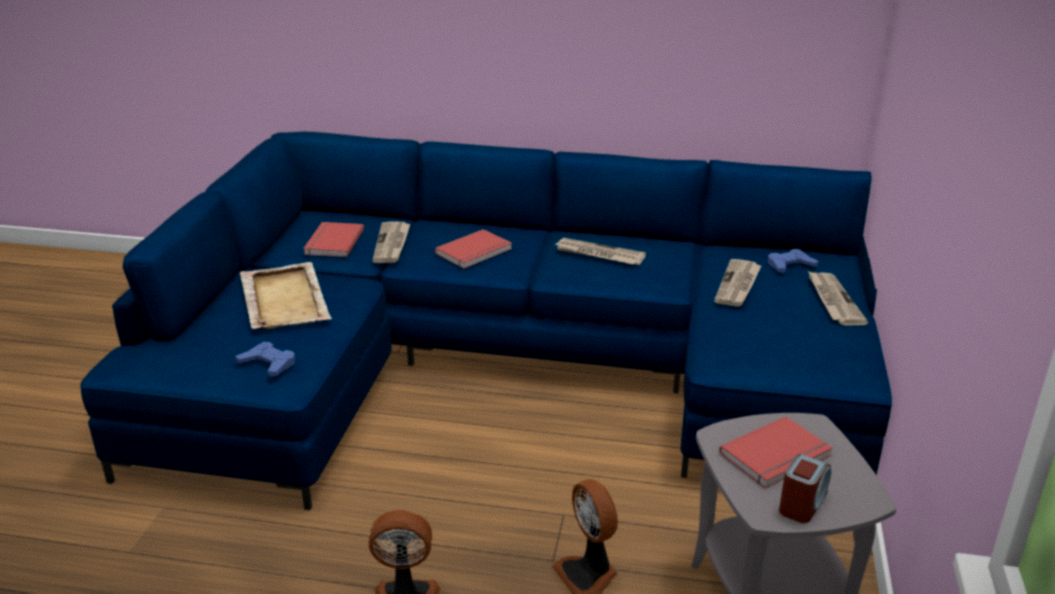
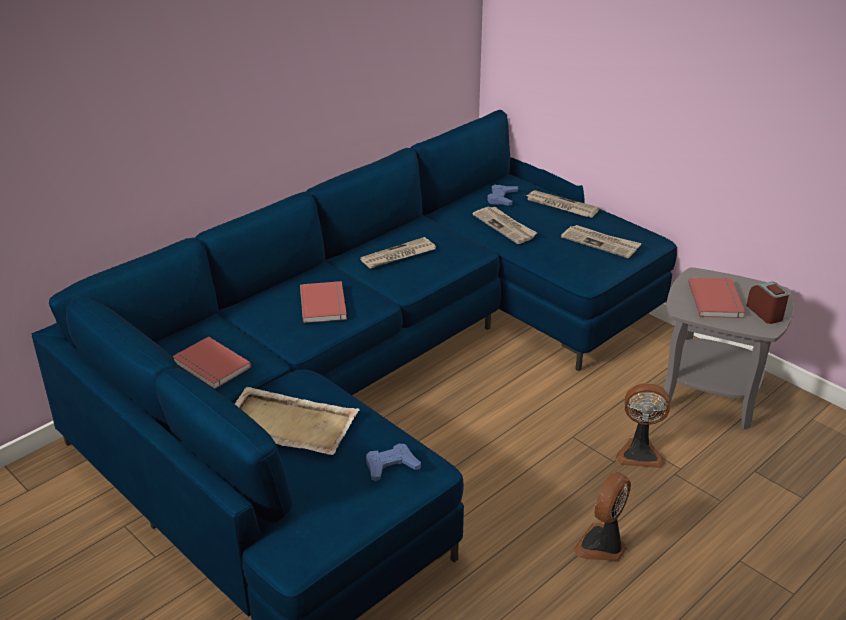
camera: 55 degrees left, 5 degrees up
(392, 244) = (256, 337): newspaper -> newspaper (601, 243)

